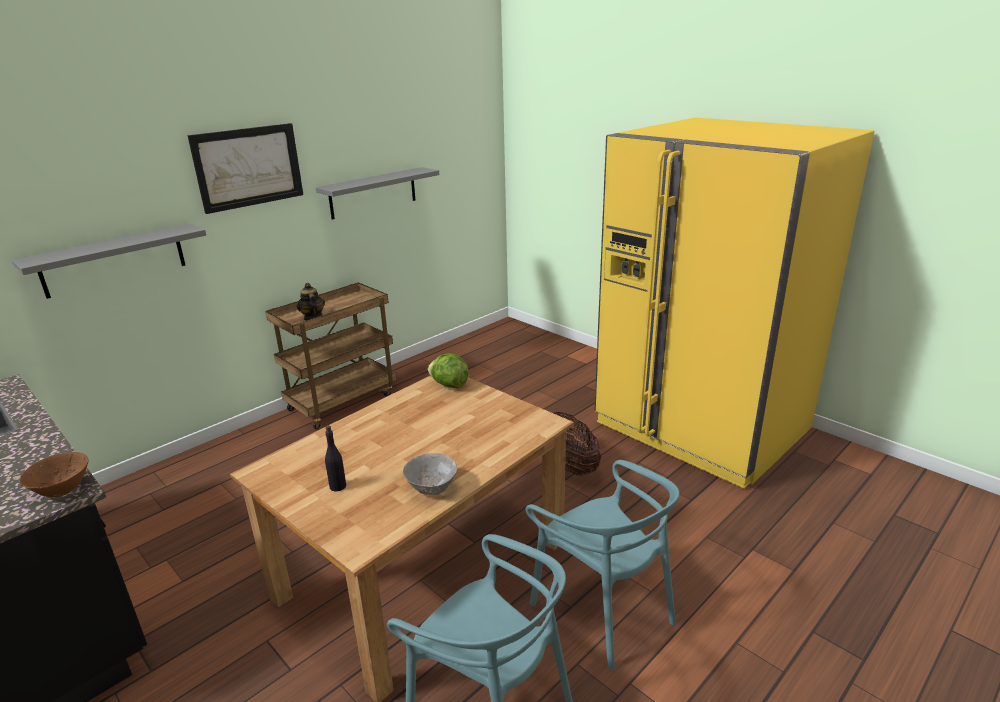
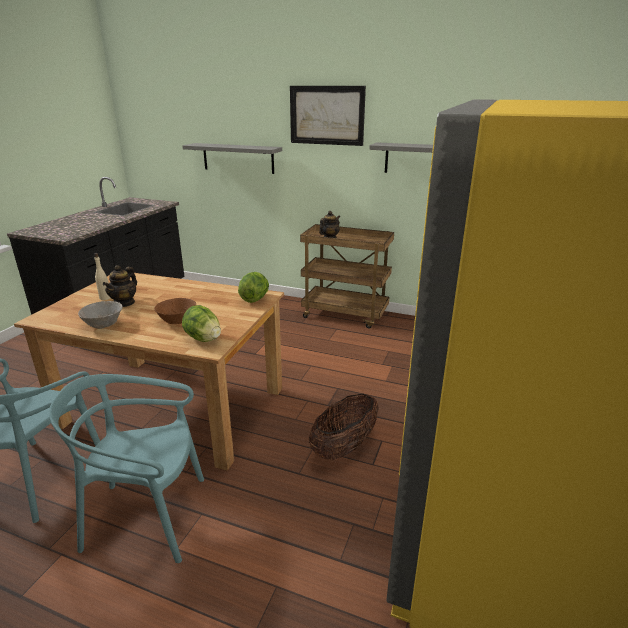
camera: 65 degrees right, 0 degrees up
(62, 490) = (66, 235): brown bowl -> brown bowl (177, 321)
(338, 486) = (105, 298): black bottle -> beige bottle
(372, 470) = (124, 302): none -> teapot
(522, 424) = (203, 339): none -> lettuce
(603, 609) = (147, 517): turquoise chair -> turquoise chair turned 60 degrees clockwise

